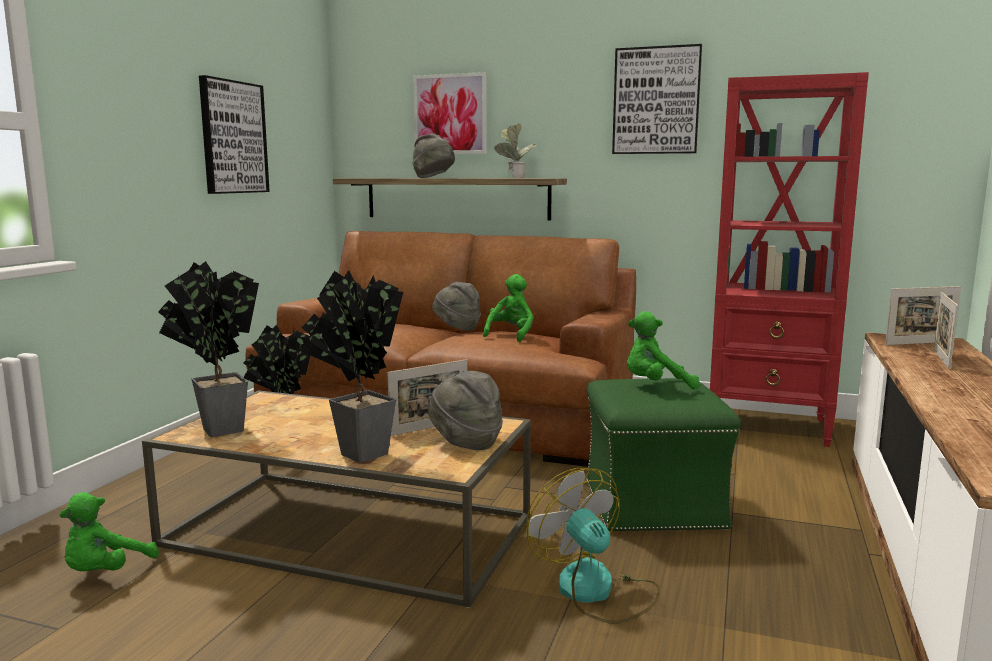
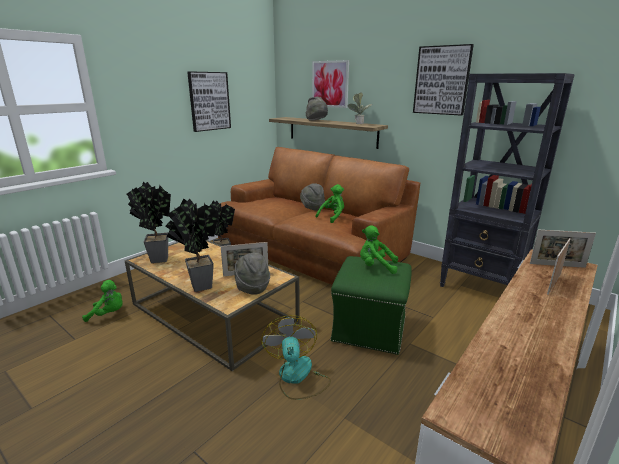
camera: 20 degrees right, 10 degrees up
(105, 572) = (108, 314): green plush toy -> green plush toy turned 135 degrees counterclockwise
(769, 427) = (481, 287): red bookcase -> black bookcase

